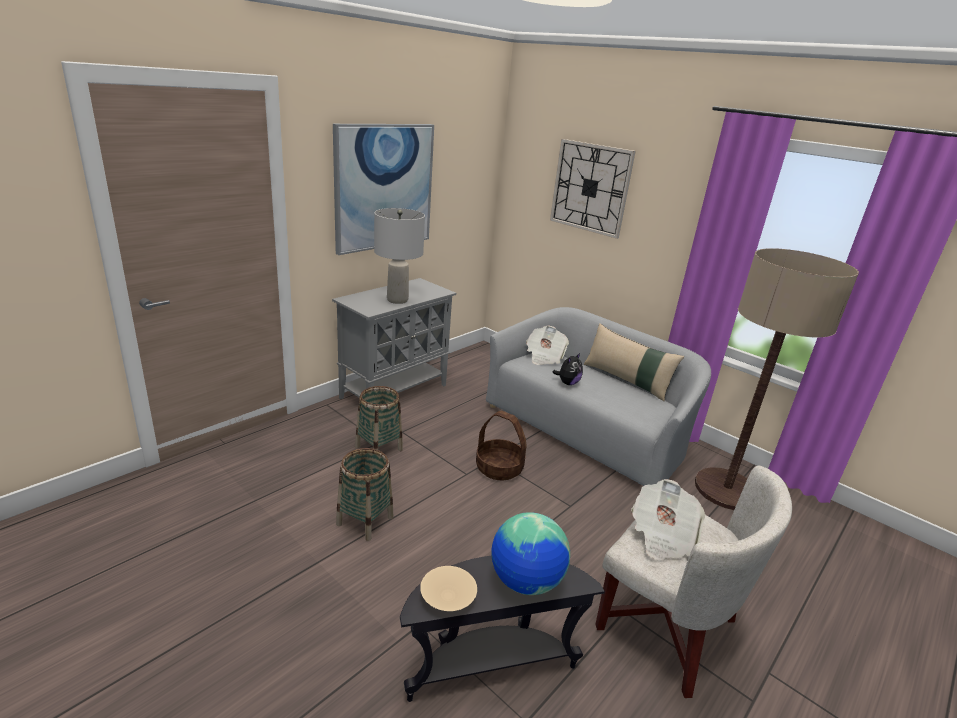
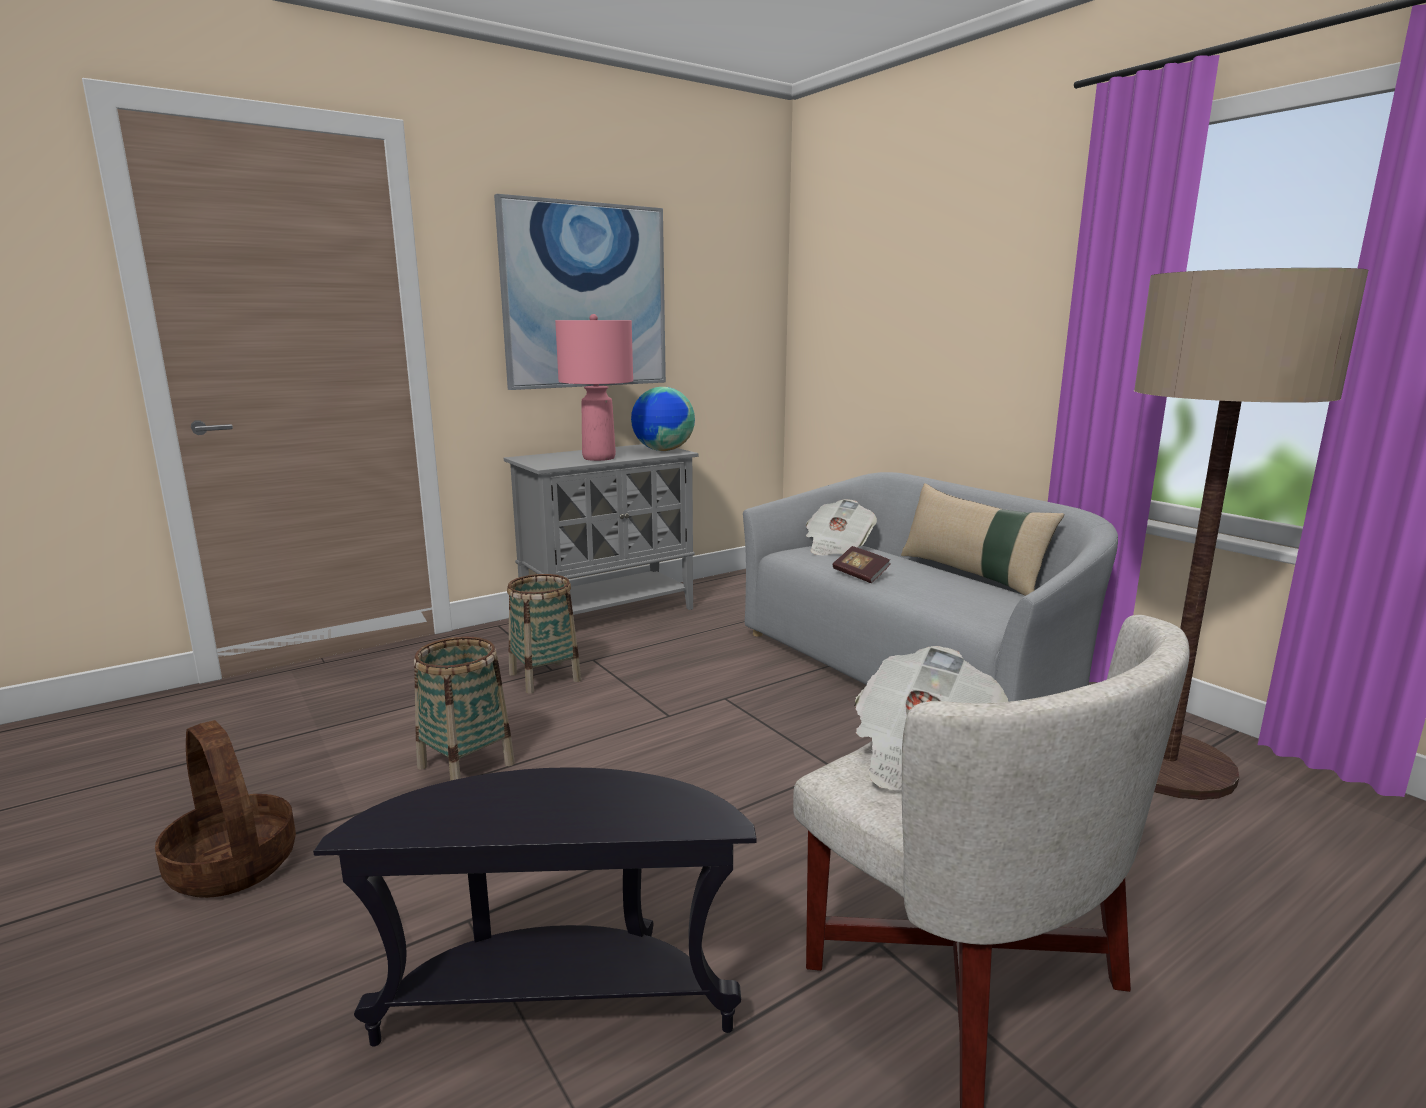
camera: 15 degrees right, 10 degrees down
(398, 300) = (599, 458): grey table lamp -> pink table lamp
(448, 596) = (435, 816): beige bowl -> none
(498, 468) = (728, 711): basket -> basket (232, 865)
(525, 581) = (600, 809): globe -> globe (663, 450)
(567, 383) = (860, 575): plush toy -> book
(590, 188) = (910, 280): wall clock -> none

